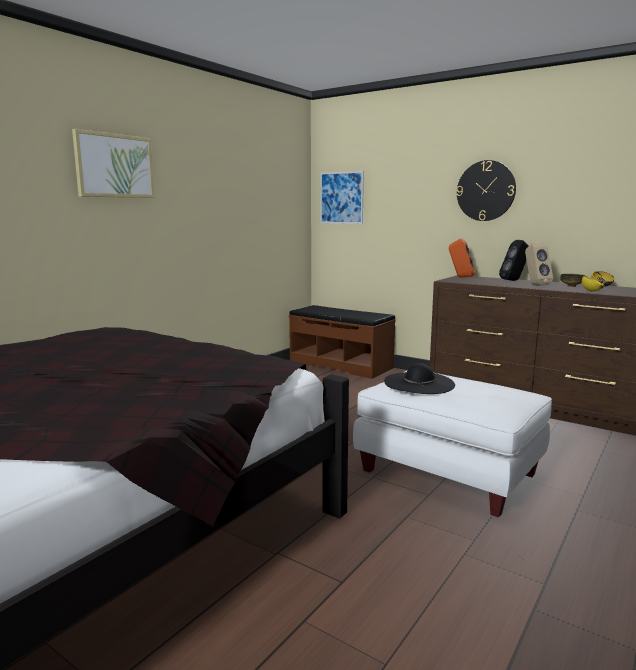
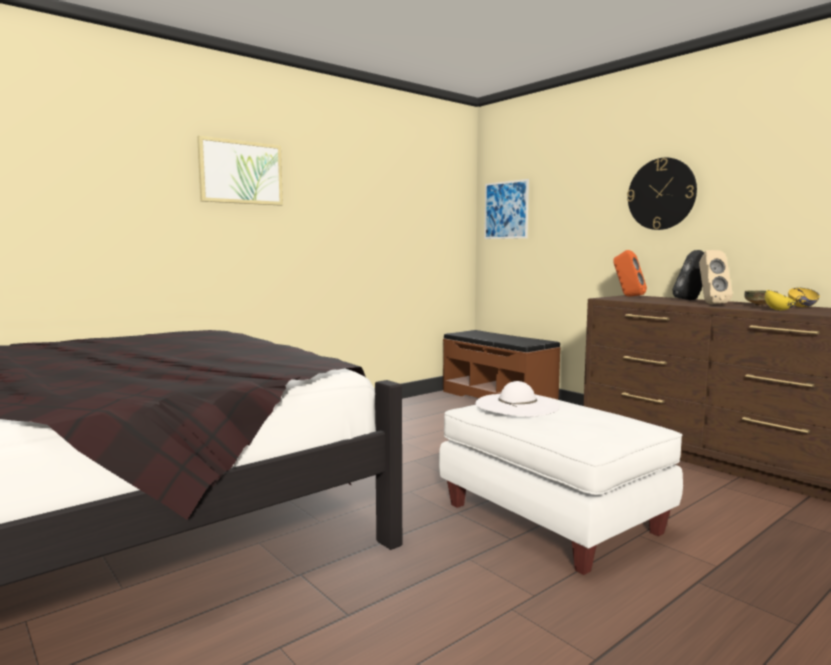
camera: 15 degrees right, 5 degrees down
(419, 383) = (517, 405): black hat -> white hat

